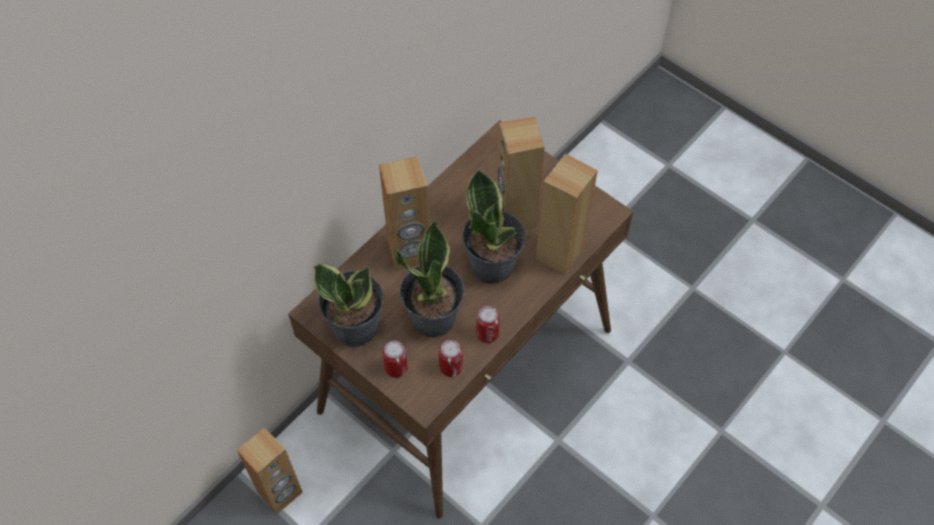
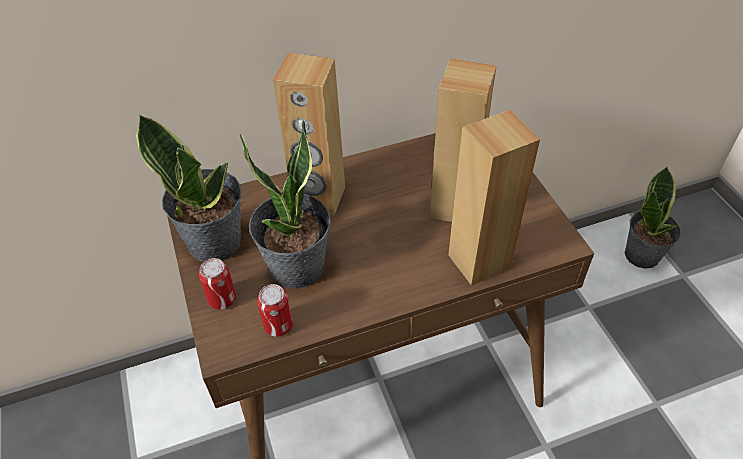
camera: 30 degrees right, 10 degrees down
(280, 493) = (141, 405): brown speaker -> none
(487, 334) = (343, 308): can -> none
(492, 265) = (396, 242): potted plant -> potted plant (642, 255)

